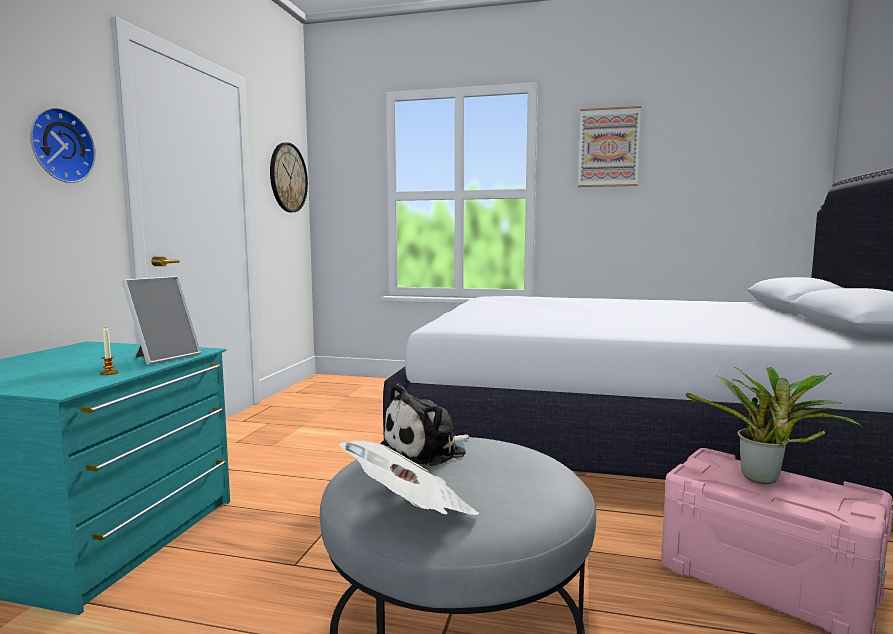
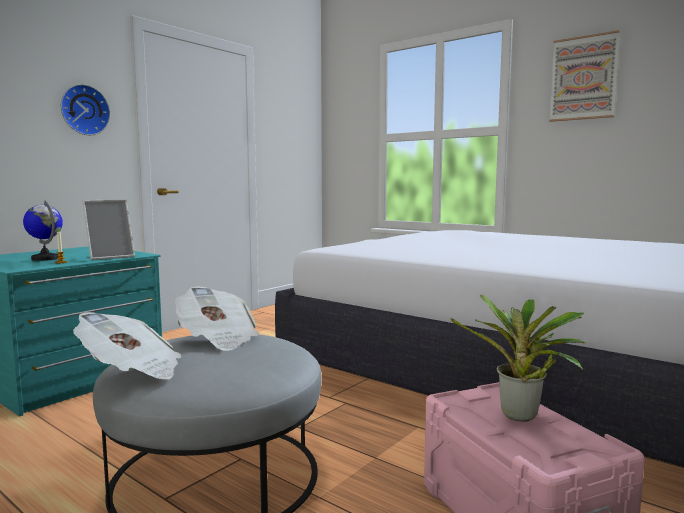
camera: 25 degrees right, 0 degrees up
(64, 369) = (45, 259): none -> globe
(288, 178) = (297, 126): wall clock -> none
(428, 450) = (217, 339): plush toy -> newspaper

